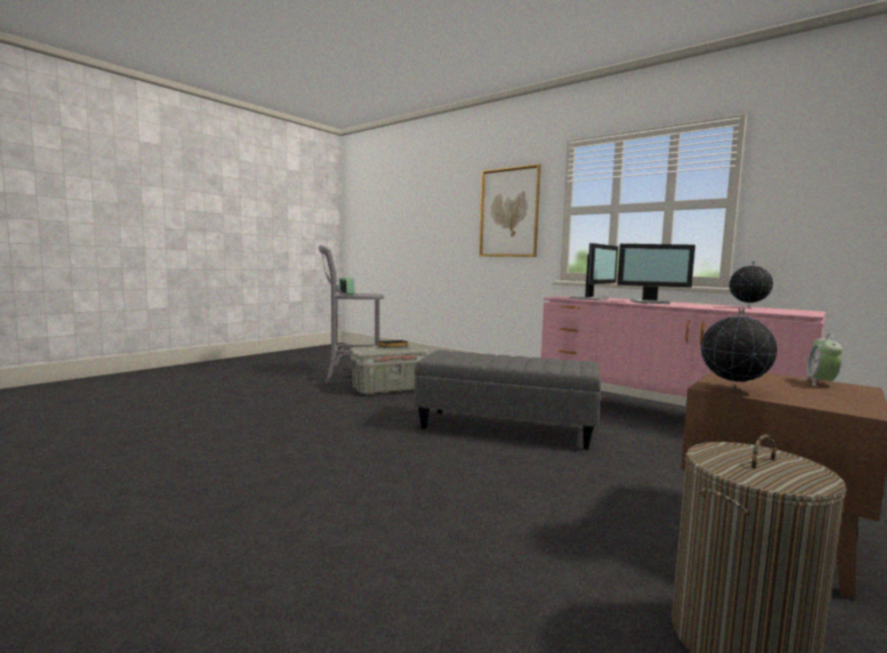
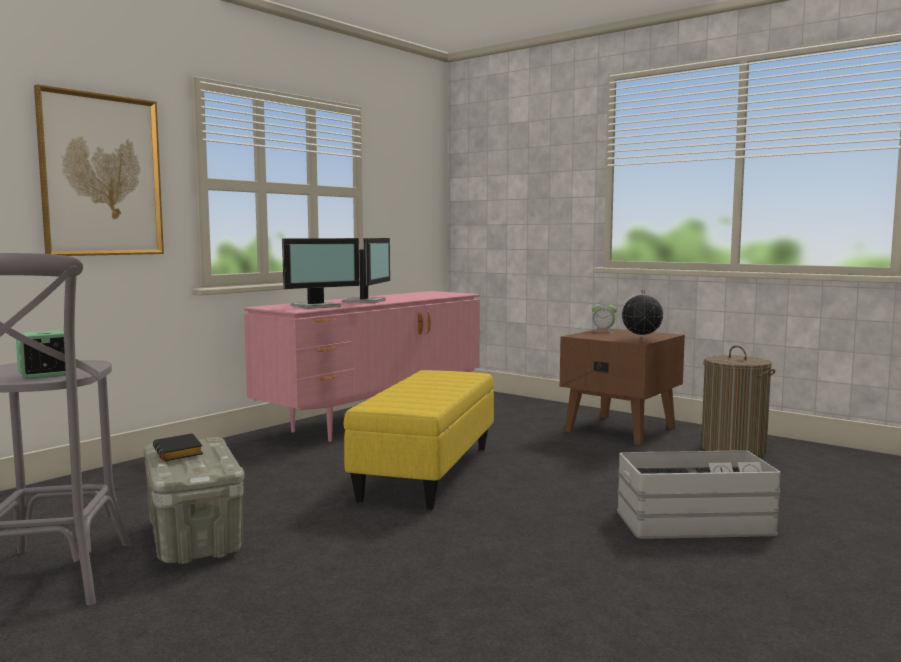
camera: 90 degrees left, 0 degrees up
(375, 523) = (693, 521): none -> grey storage box
(505, 430) = (428, 473): grey ottoman -> yellow ottoman
(591, 299) = (317, 306): monitor -> monitor turned 105 degrees clockwise
(748, 308) = (415, 295): globe -> none

